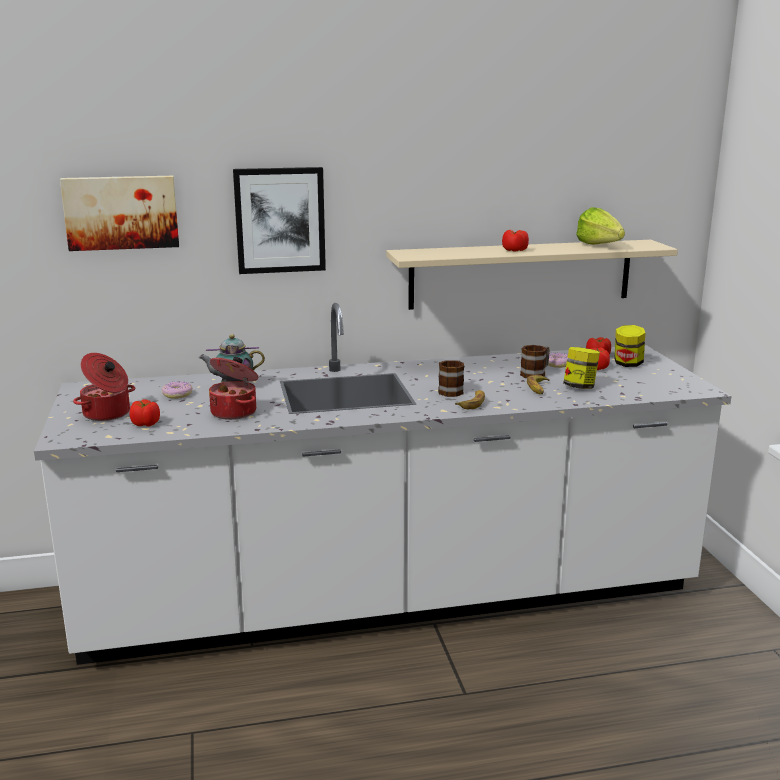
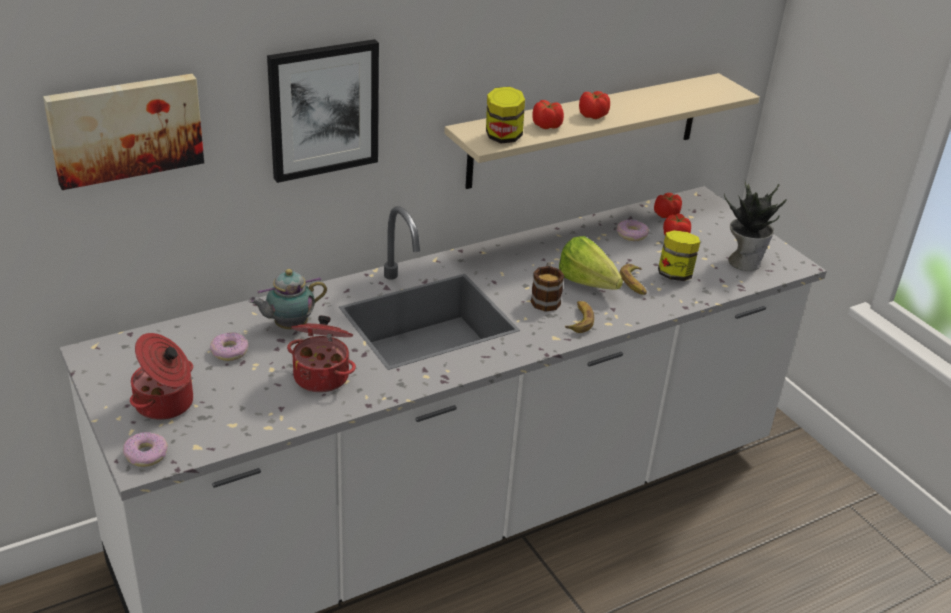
camera: 20 degrees left, 15 degrees up
(69, 435) = (146, 454): none -> donut
(146, 424) = (228, 416): tomato -> tomato (547, 126)
(536, 374) = (618, 255): mug -> none
(601, 247) = (680, 98): lettuce -> lettuce (590, 286)
(627, 364) = (703, 225): jar -> jar (503, 137)
(651, 385) = (744, 261): none -> potted plant

